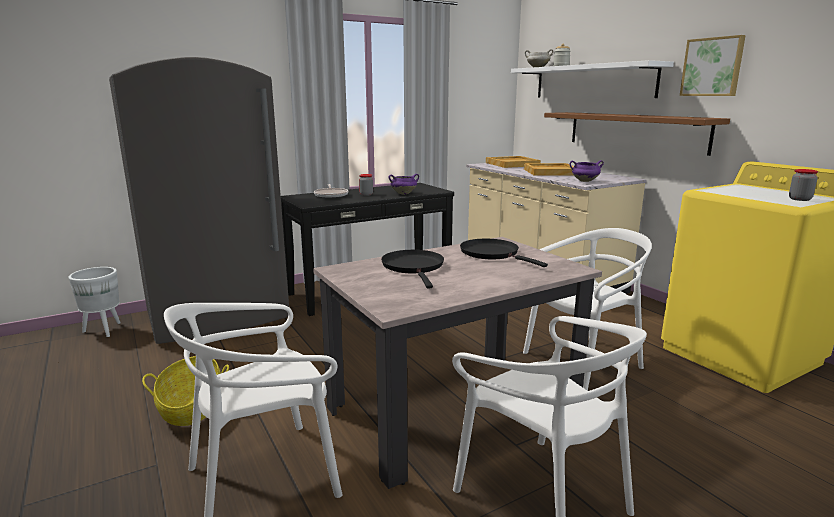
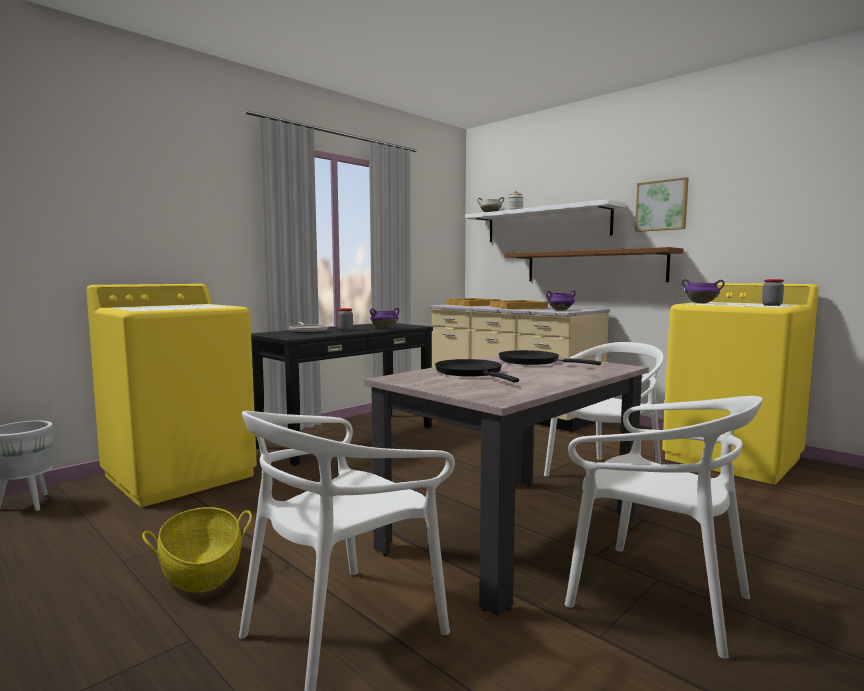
camera: 15 degrees left, 10 degrees down
(219, 316) = (180, 475): grey fridge -> yellow washing machine
(724, 189) = (701, 303): none -> purple cooking pot

